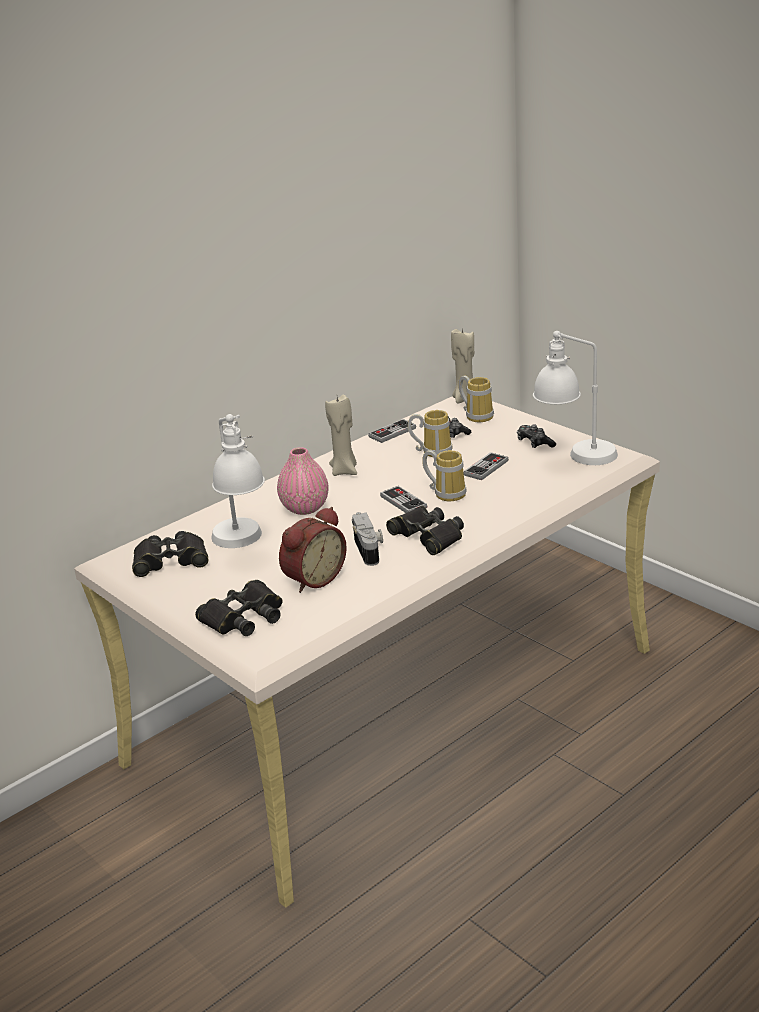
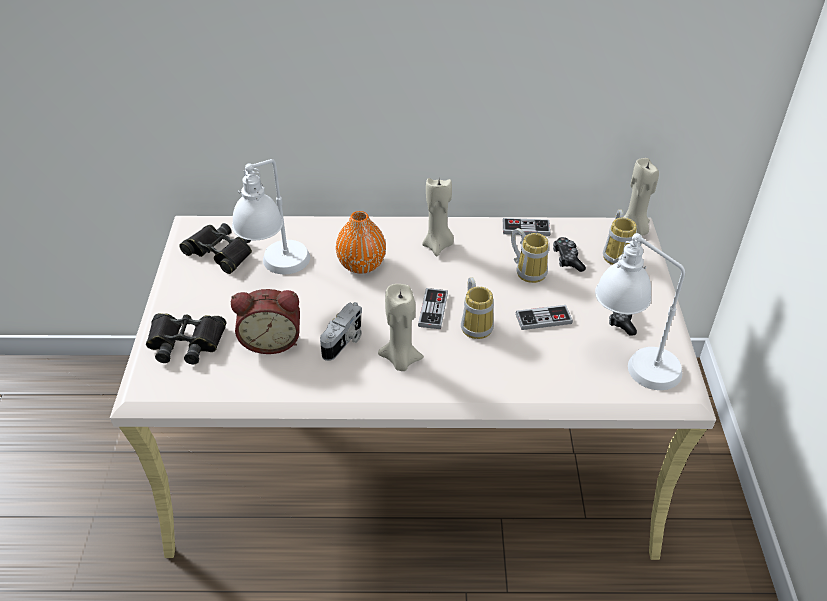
camera: 40 degrees right, 15 degrees up
(305, 508) = (361, 264): pink vase -> orange vase
(428, 536) = (400, 360): black binoculars -> beige candle

